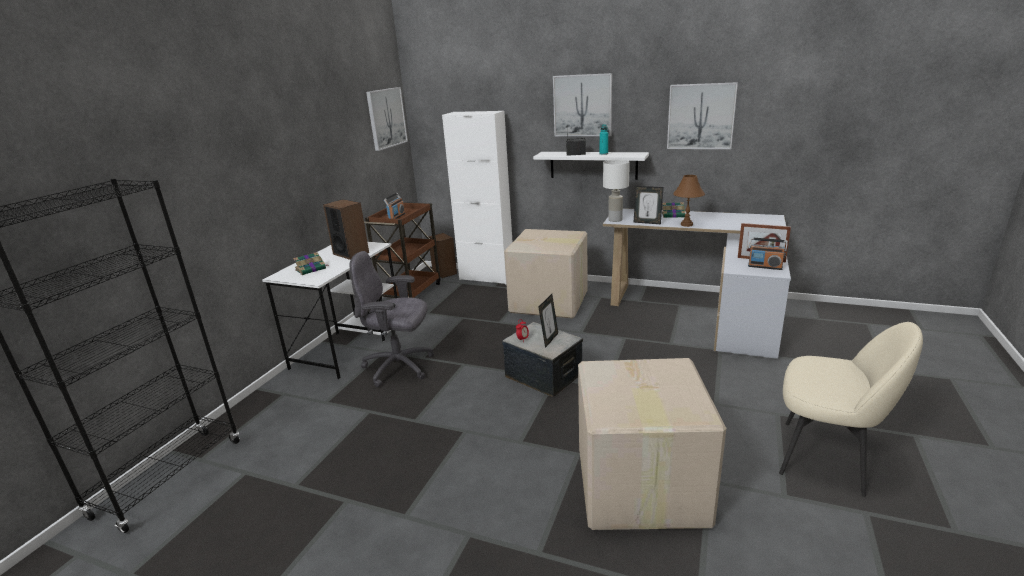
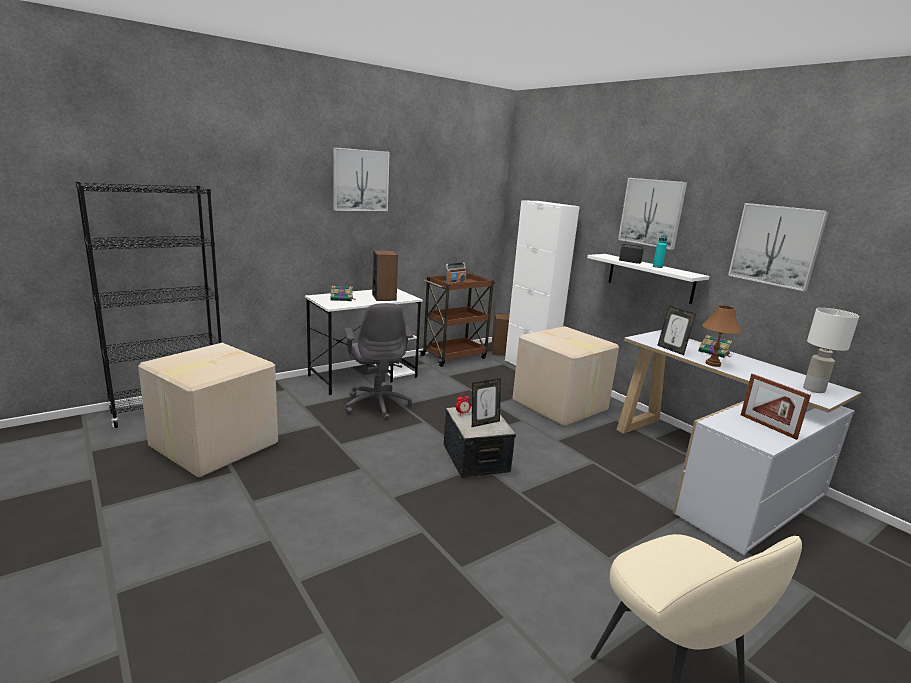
camera: 30 degrees right, 5 degrees down
(386, 118) = (478, 196): picture -> picture (360, 180)
(399, 367) = (377, 404): grey office chair -> grey office chair turned 150 degrees counterclockwise
(615, 220) = (641, 338): white table lamp -> white table lamp (813, 389)
(639, 487) = (436, 583): cardboard box -> cardboard box (212, 445)
(765, 266) = (759, 434): radio -> none

